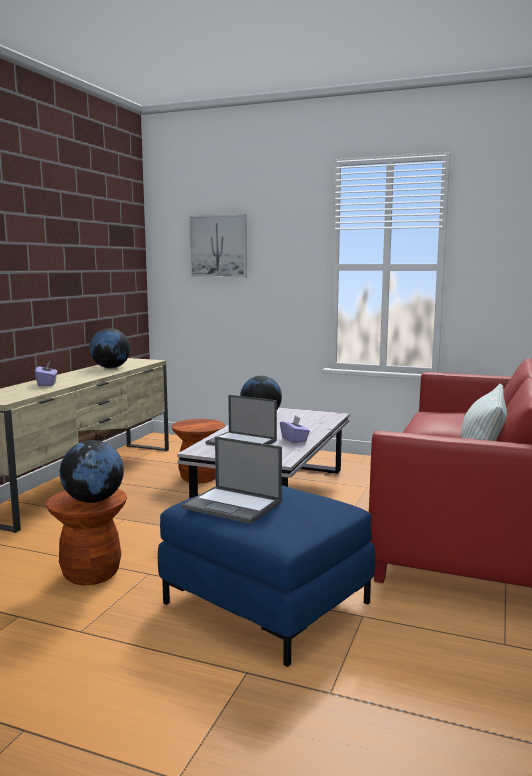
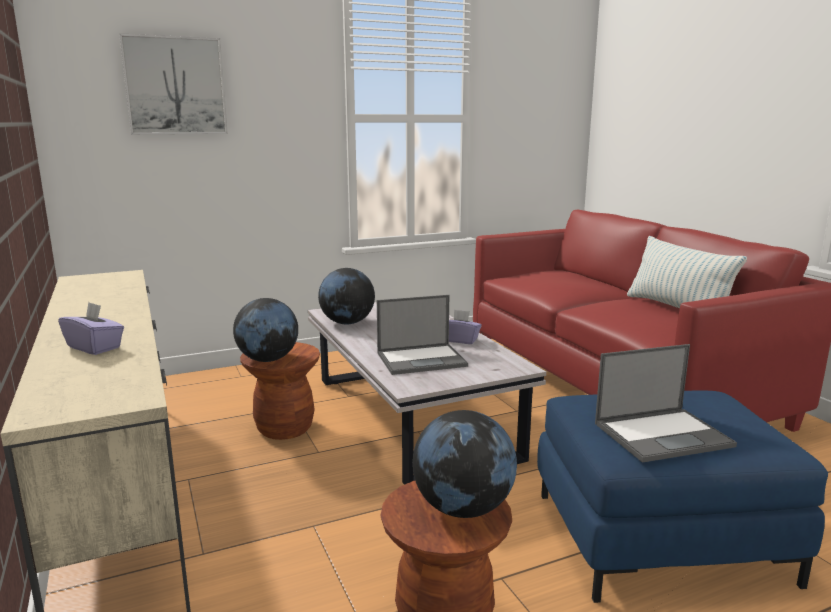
camera: 45 degrees left, 5 degrees up
(110, 367) = (99, 296): globe -> globe (267, 359)

